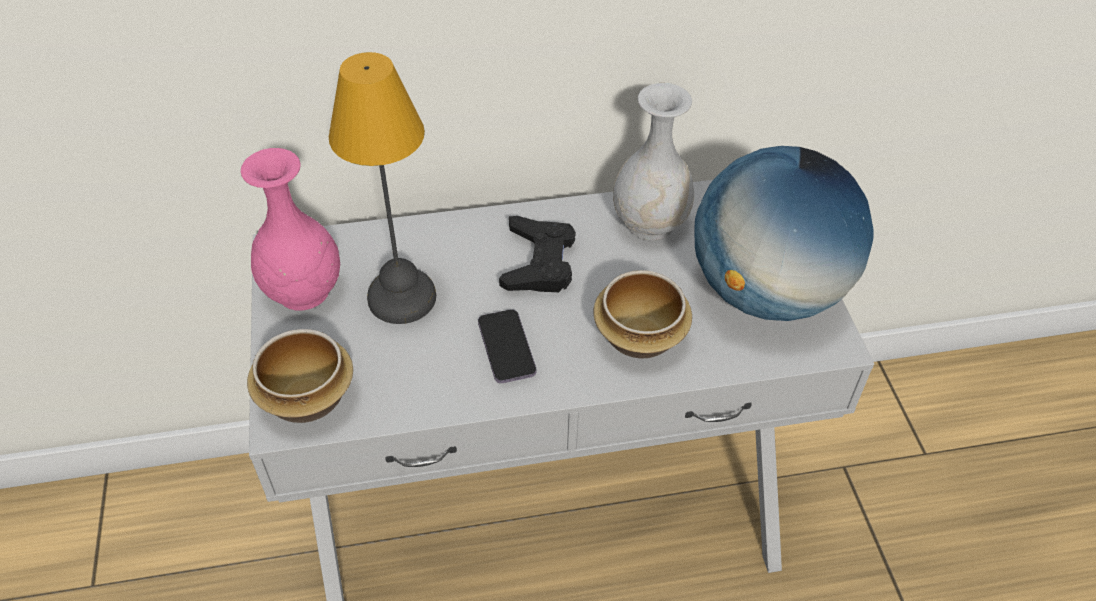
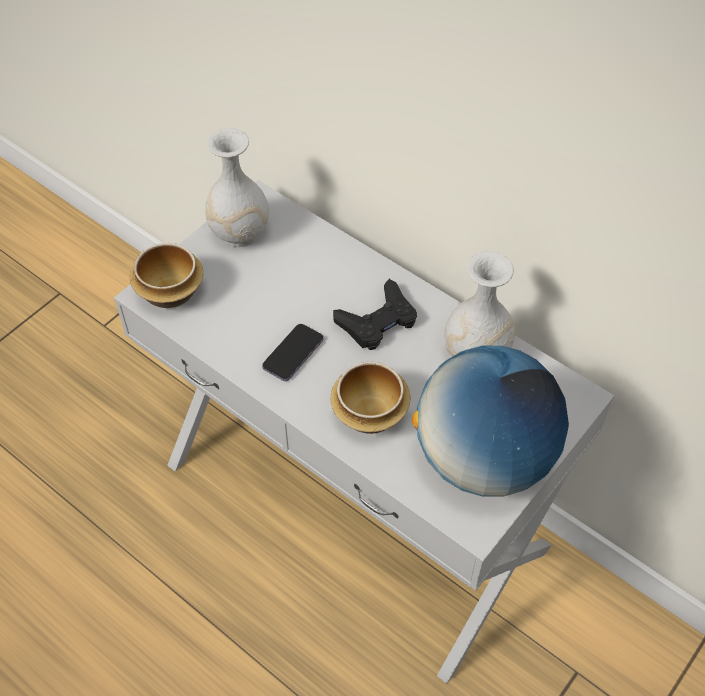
camera: 50 degrees right, 5 degrees up
(302, 291) = (239, 233): pink vase -> white vase
(400, 296) = (280, 277): table lamp -> none

